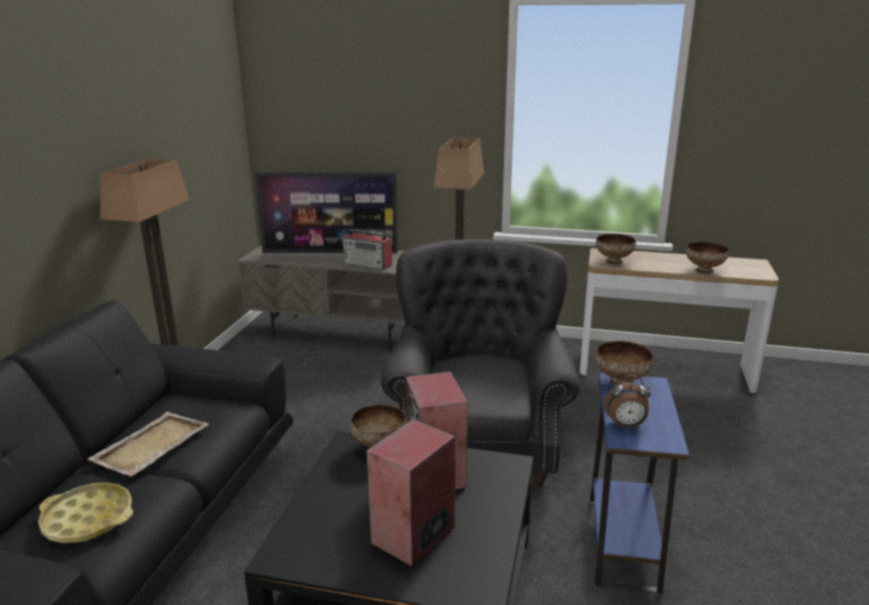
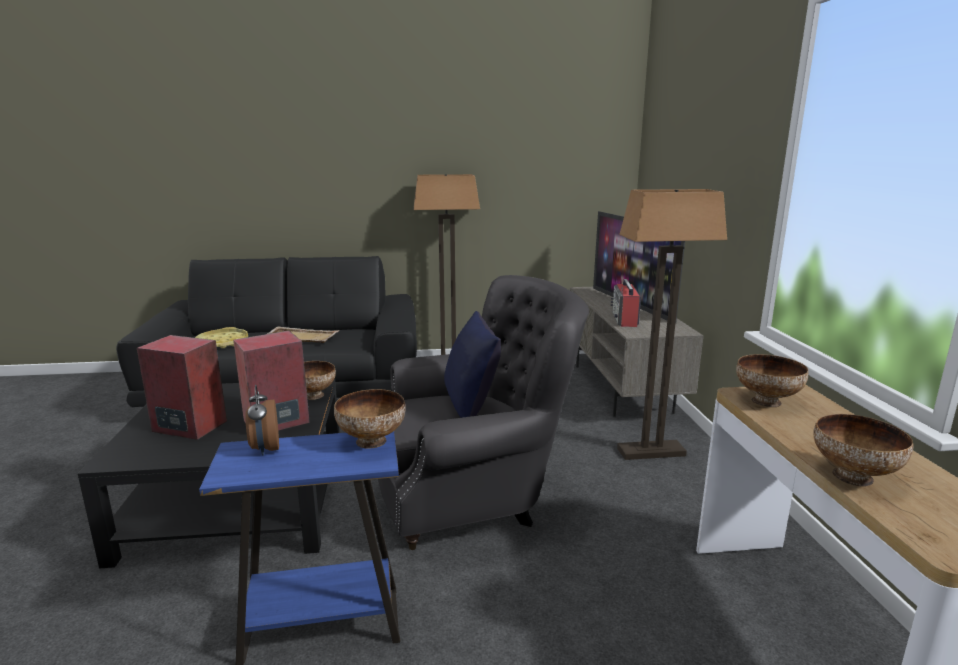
camera: 70 degrees right, 5 degrees down
(477, 365) = (471, 407): none -> blue pillow

